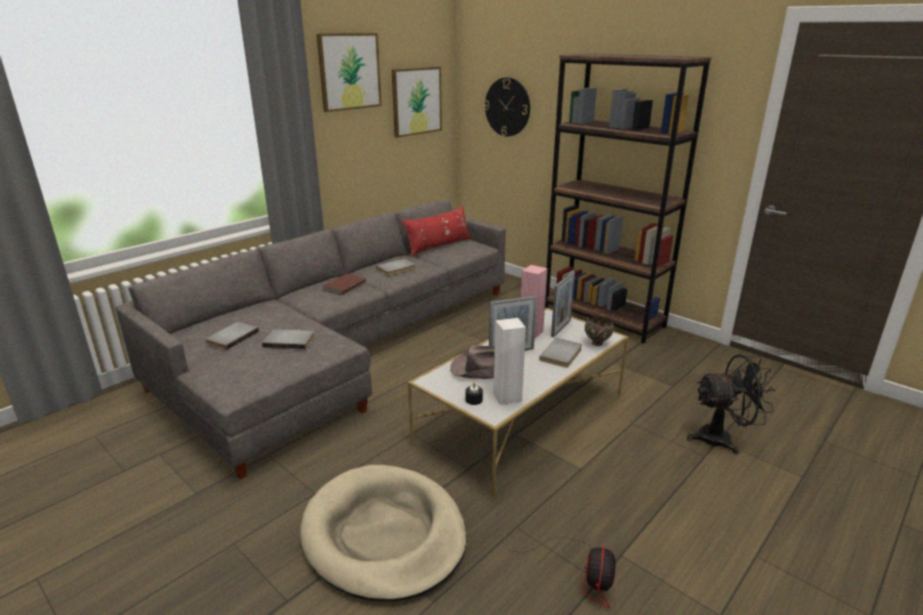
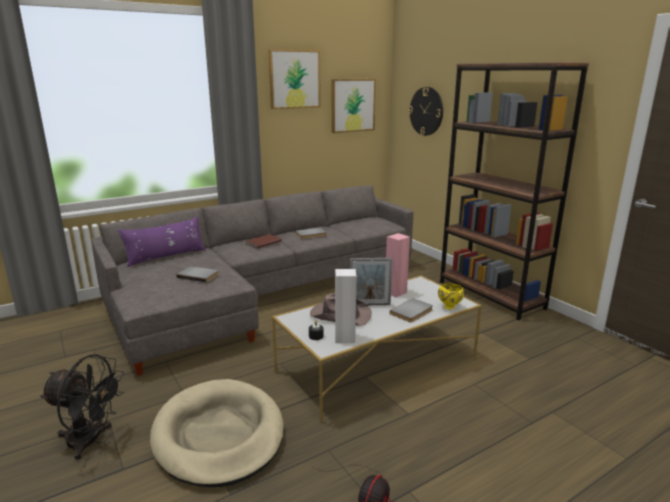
camera: 15 degrees right, 5 degrees down
(227, 319) = (166, 257): none -> purple pillow
(231, 337) = (160, 268): grey book -> none
(438, 246) = (355, 221): red pillow -> none
(561, 328) = (424, 292): picture frame -> none
(597, 343) = (449, 307): brown bowl -> yellow bowl
(722, 439) = (557, 411): black fan -> black fan (91, 441)

